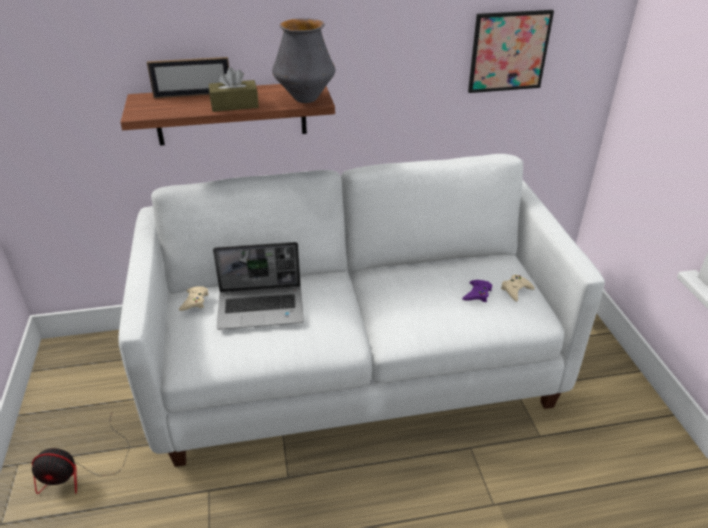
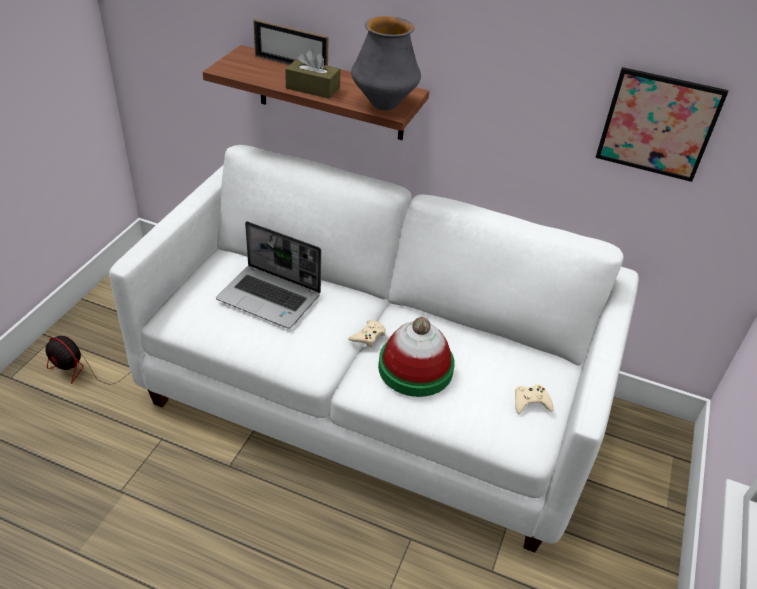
camera: 30 degrees right, 5 degrees up
(194, 301) = (223, 264): beige game controller -> beige game controller (368, 336)
(421, 305) = (415, 368): none -> hat
(477, 294) = (484, 385): purple game controller -> none

